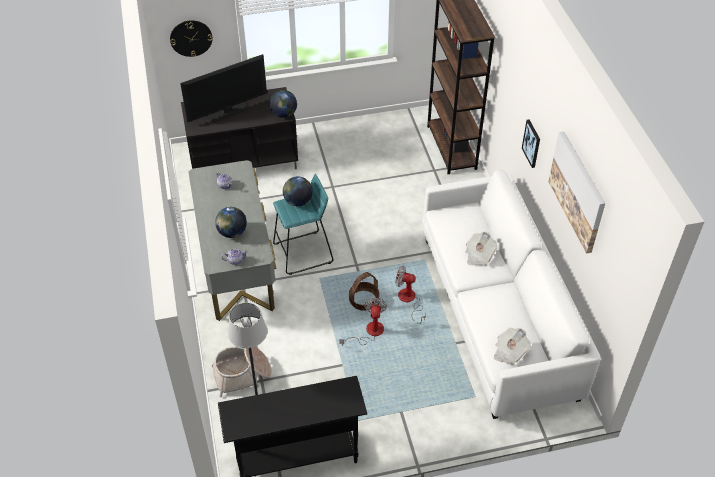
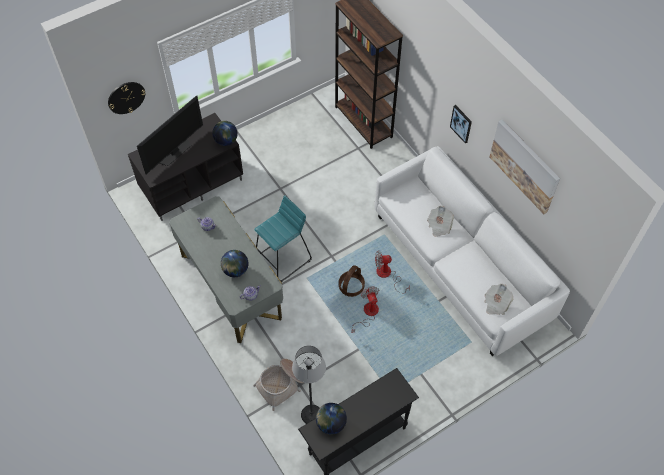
camera: 20 degrees left, 10 degrees up
(298, 201) = (275, 222): globe -> globe (330, 423)

